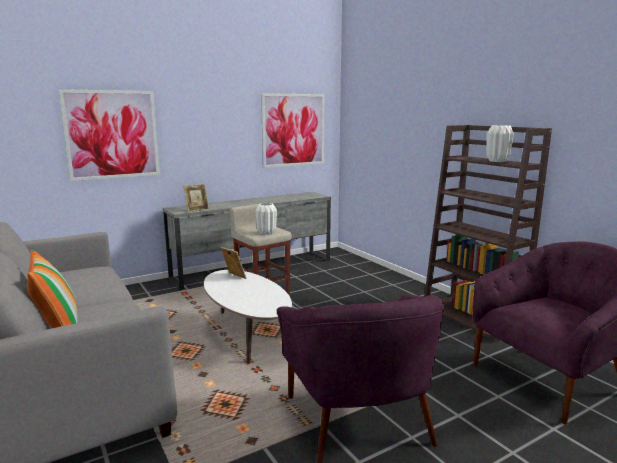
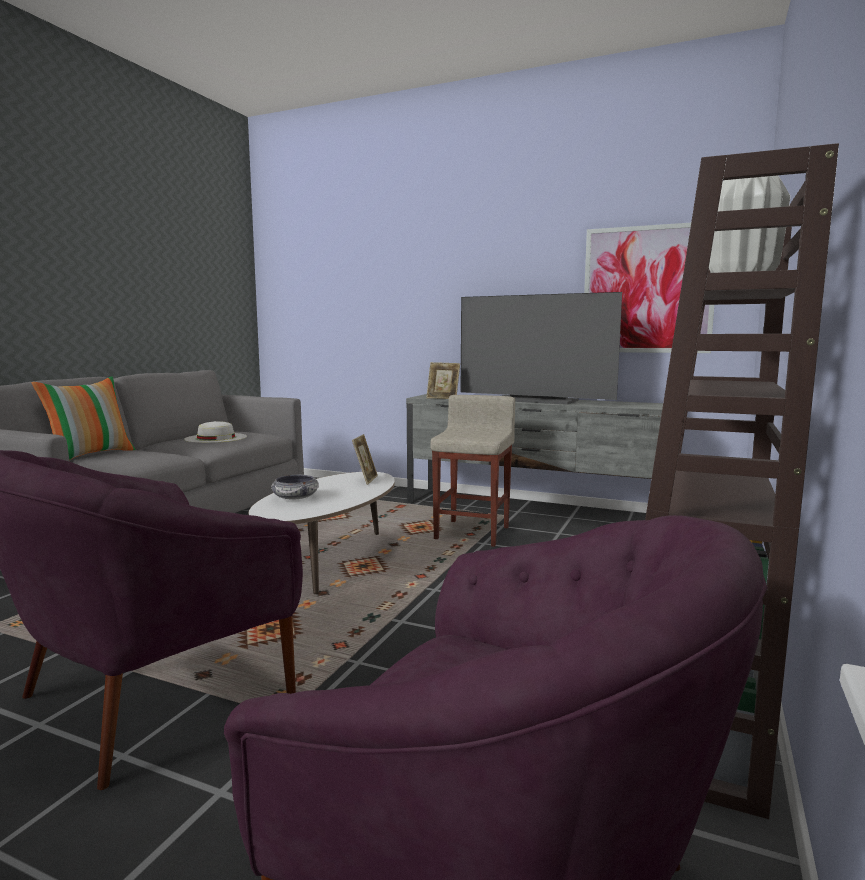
camera: 55 degrees right, 5 degrees down
(83, 282) = (216, 438): none -> white hat
(112, 134) = (381, 296): picture -> none
(243, 300) = (295, 498): none -> bowl
(250, 201) = (535, 400): none -> television
(266, 233) = (466, 436): white vase -> none

